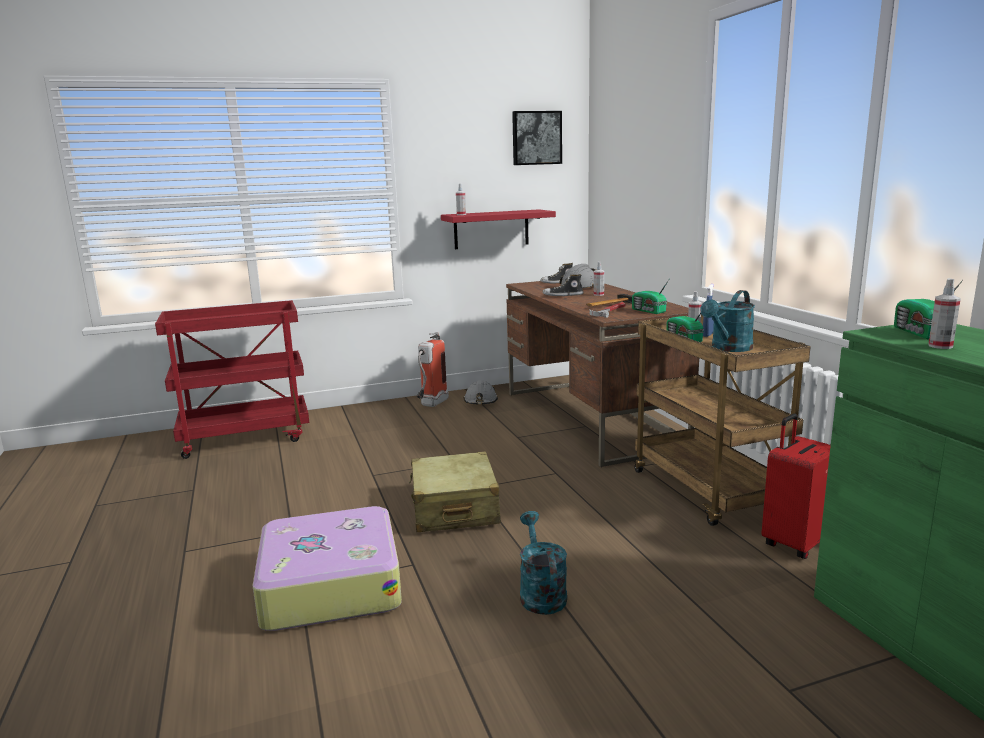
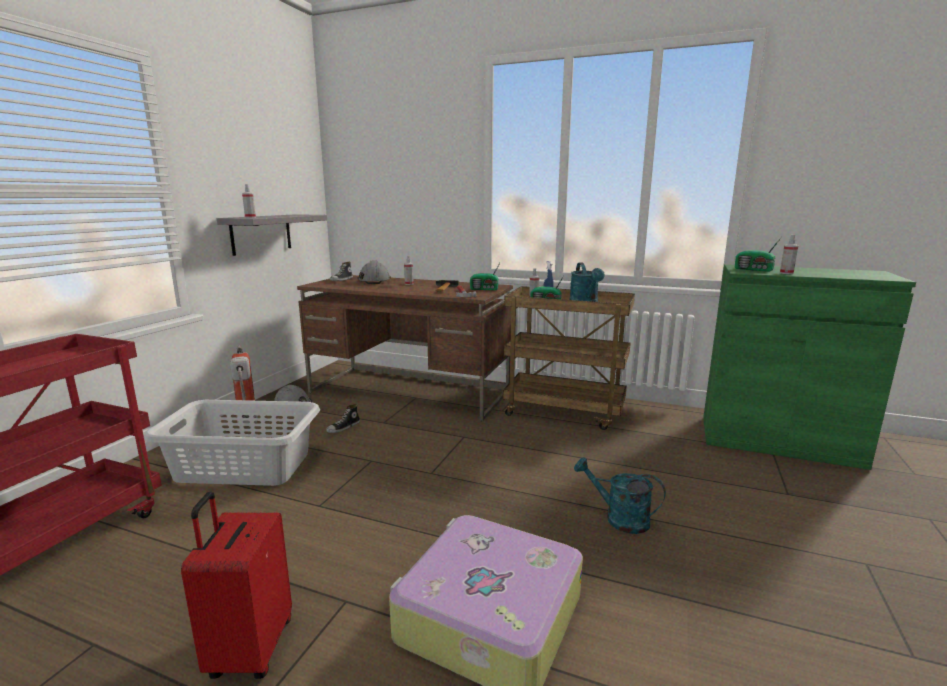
camera: 50 degrees left, 0 degrees up
(380, 432) = (243, 466): none -> grey laundry basket
(454, 508) = (450, 496): beige suitcase -> none
(491, 229) = (261, 233): red shelf -> grey shelf
(536, 138) = (287, 145): picture -> none
(563, 295) = (383, 288): shoe -> shoe (343, 427)
(795, 543) = (649, 421): red suitcase -> red suitcase (249, 649)

